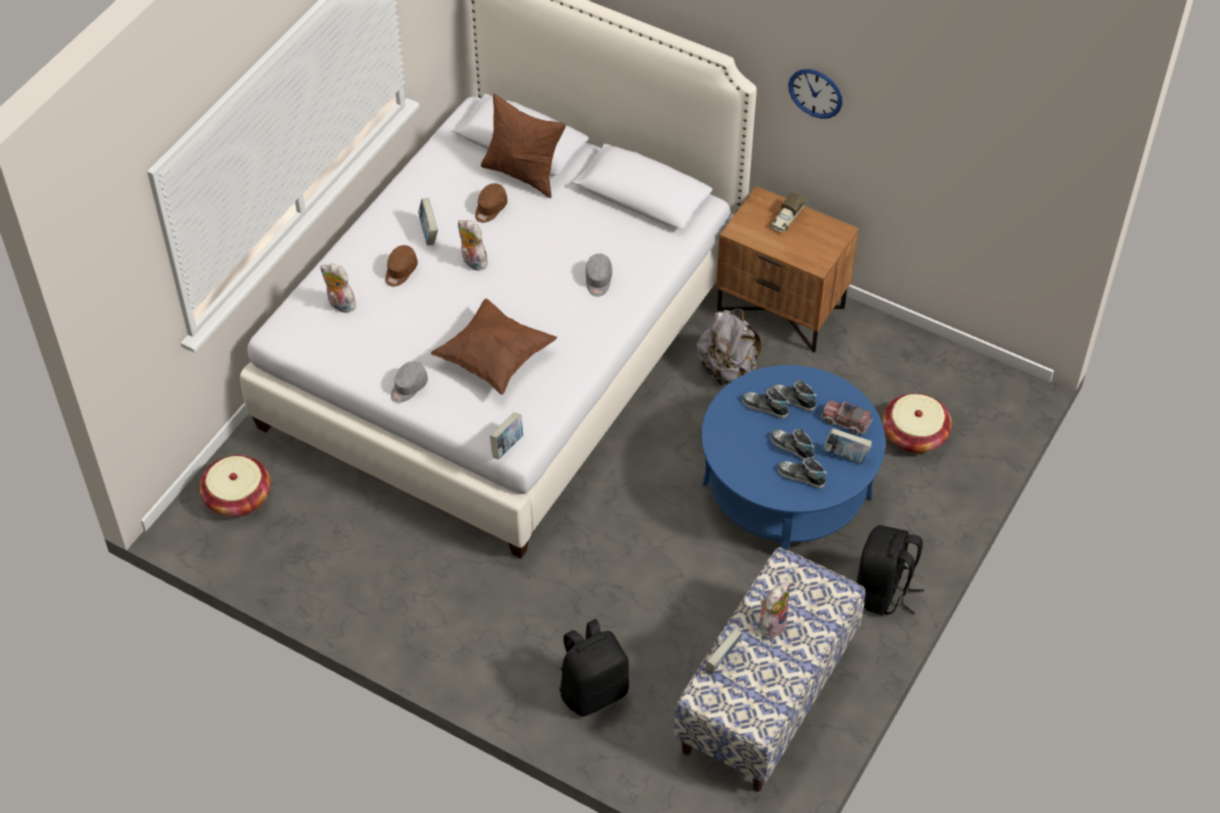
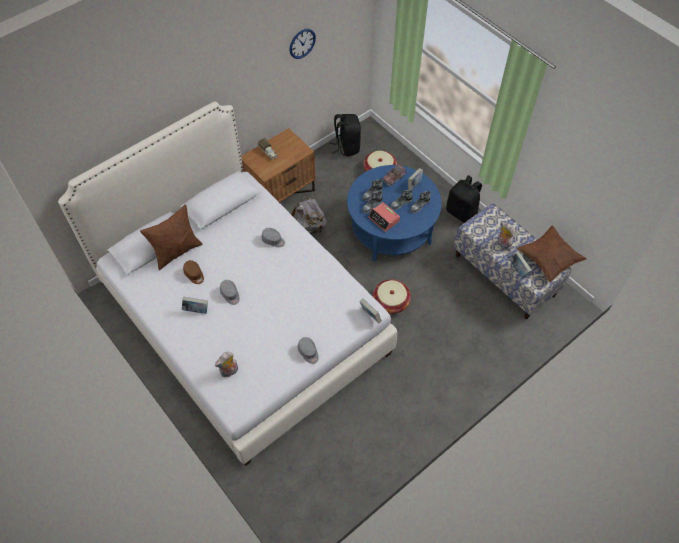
camera: 70 degrees left, 5 degrees up
(238, 497) = (292, 490): basket -> basket (391, 302)
(400, 271) = (220, 332): brown cap -> none
(472, 262) = (230, 294): plush toy -> grey cap
(494, 359) = (306, 304): brown pillow -> brown pillow (548, 260)
(593, 690) = (481, 345): black backpack -> black backpack (346, 146)
(742, 432) = (384, 219): none -> alarm clock
(815, 93) = (250, 82): wall clock -> wall clock (302, 43)

